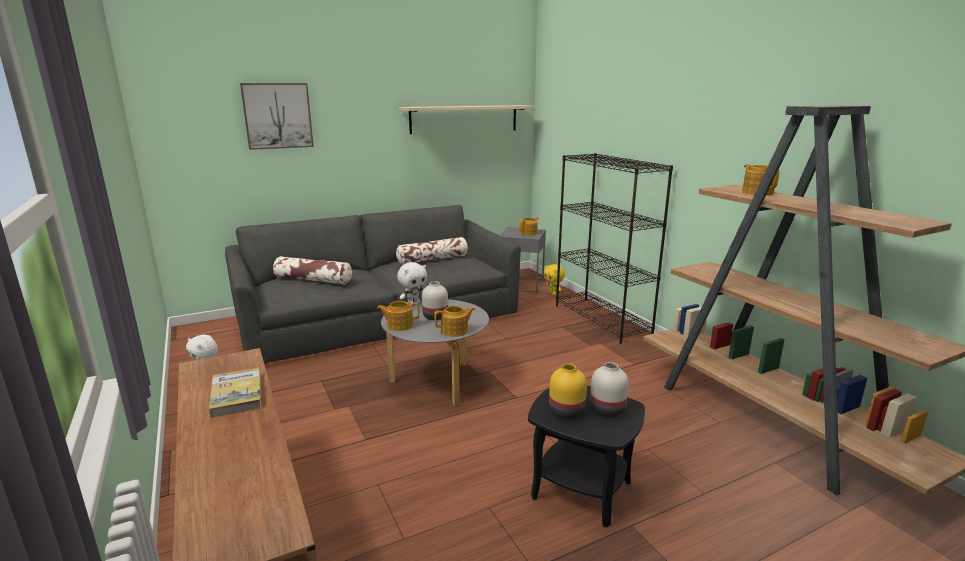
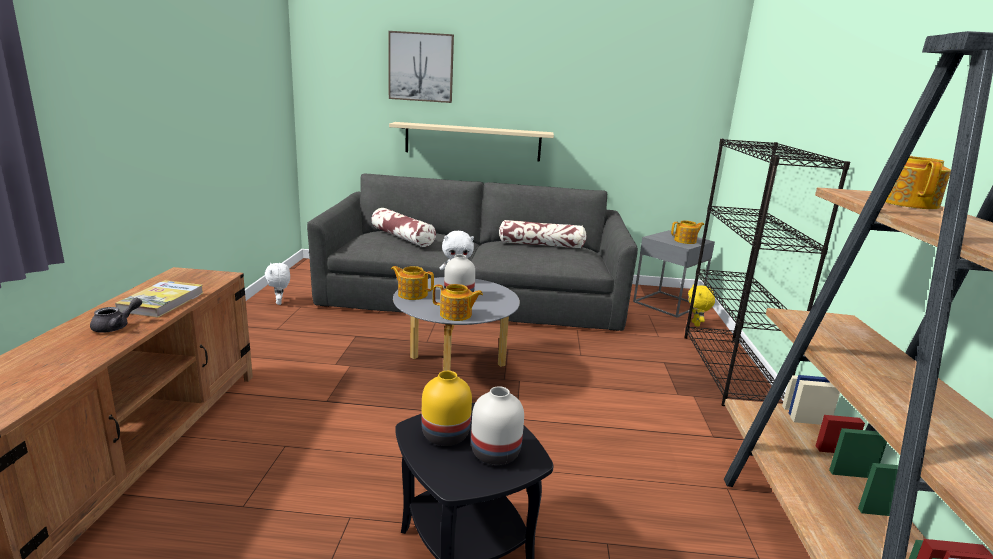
camera: 30 degrees right, 0 degrees up
(238, 428) = (116, 327): none -> grey teapot
(464, 119) = (634, 89): beige shelf -> beige shelf (473, 141)

